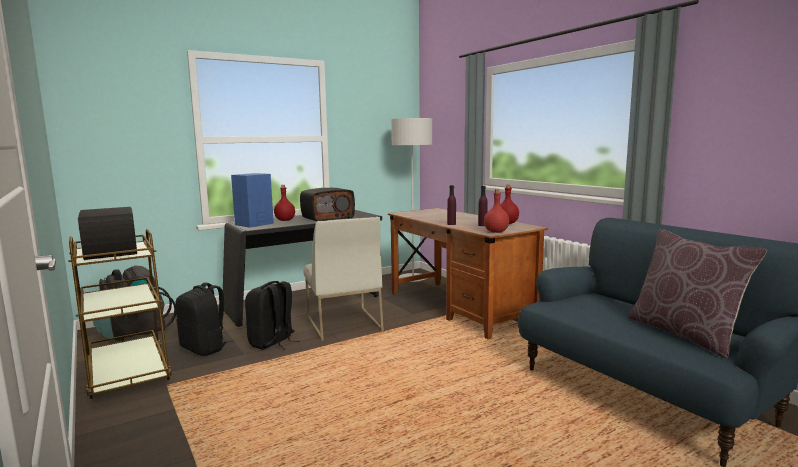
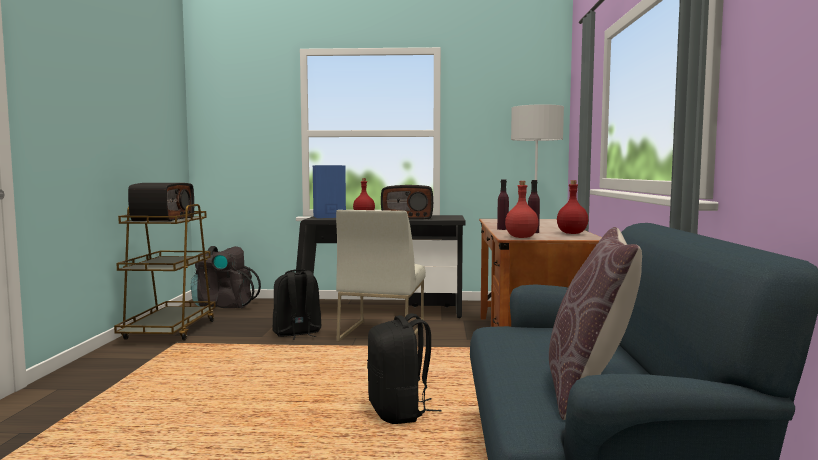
camera: 35 degrees right, 5 degrees down
(205, 348) = (244, 326): black backpack -> black backpack (399, 412)

